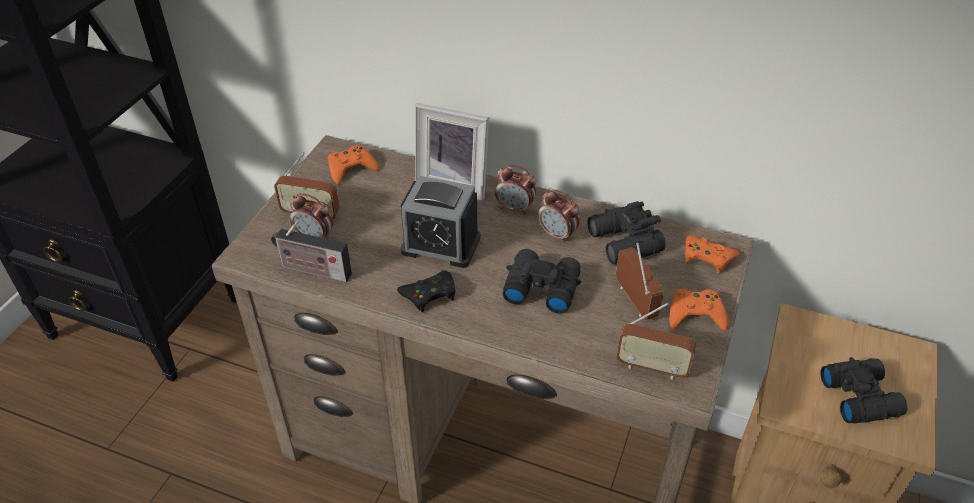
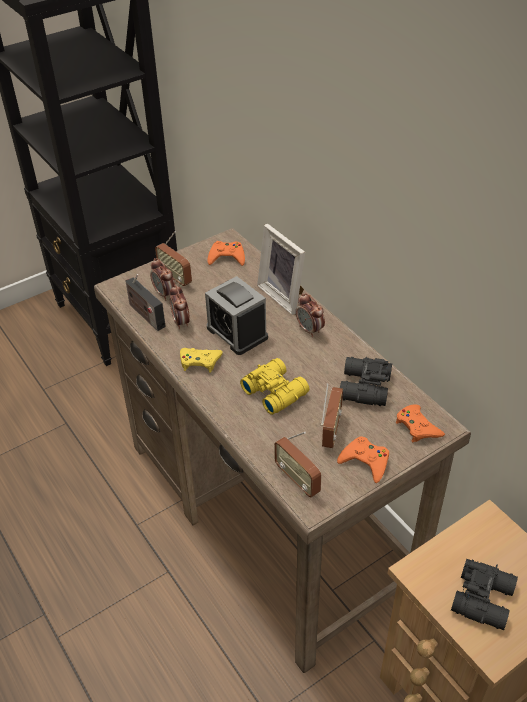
camera: 35 degrees right, 0 degrees up
(429, 294) = (200, 361): black game controller -> yellow game controller
(540, 287) = (275, 391): black binoculars -> yellow binoculars
(557, 235) = (321, 361): alarm clock -> alarm clock (181, 322)

